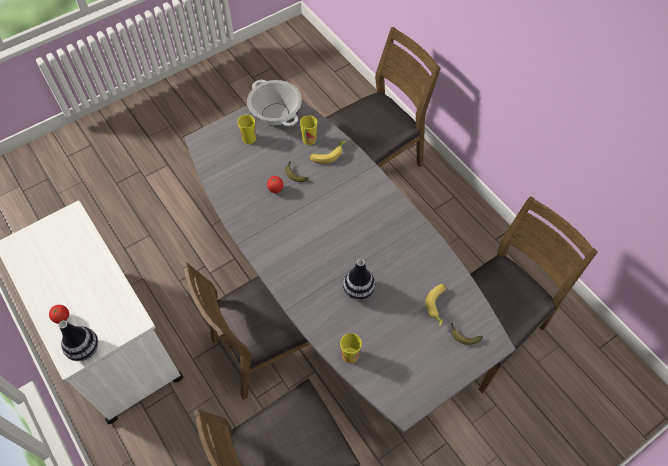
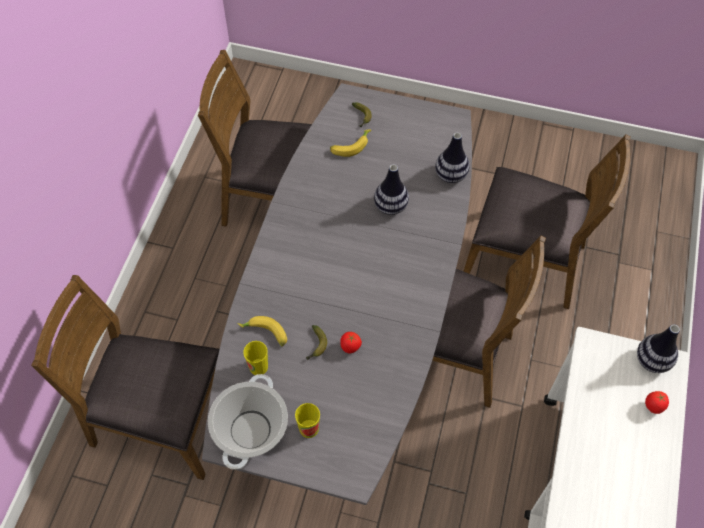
camera: 130 degrees left, 0 degrees up
(350, 355) = (450, 175): cup -> vase

